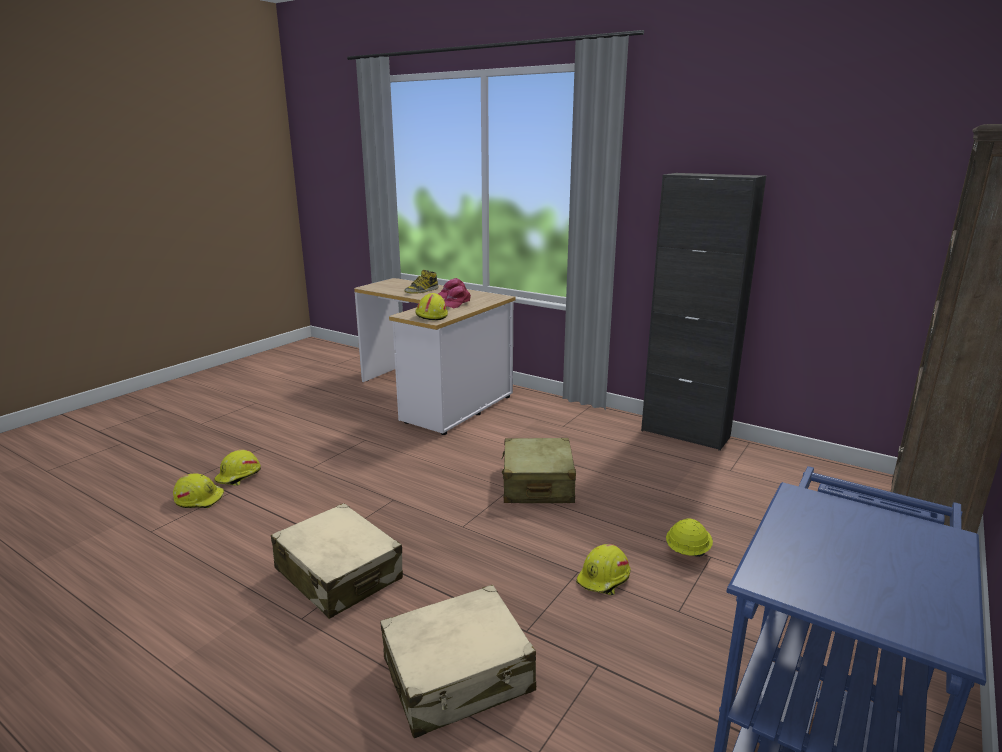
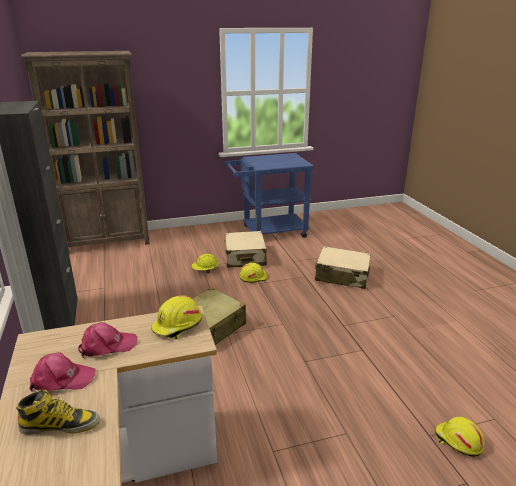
camera: 140 degrees left, 5 degrees up
(239, 476) = (420, 458): yellow hard hat -> none
(338, 574) = (367, 328): beige suitcase -> beige suitcase (245, 257)

